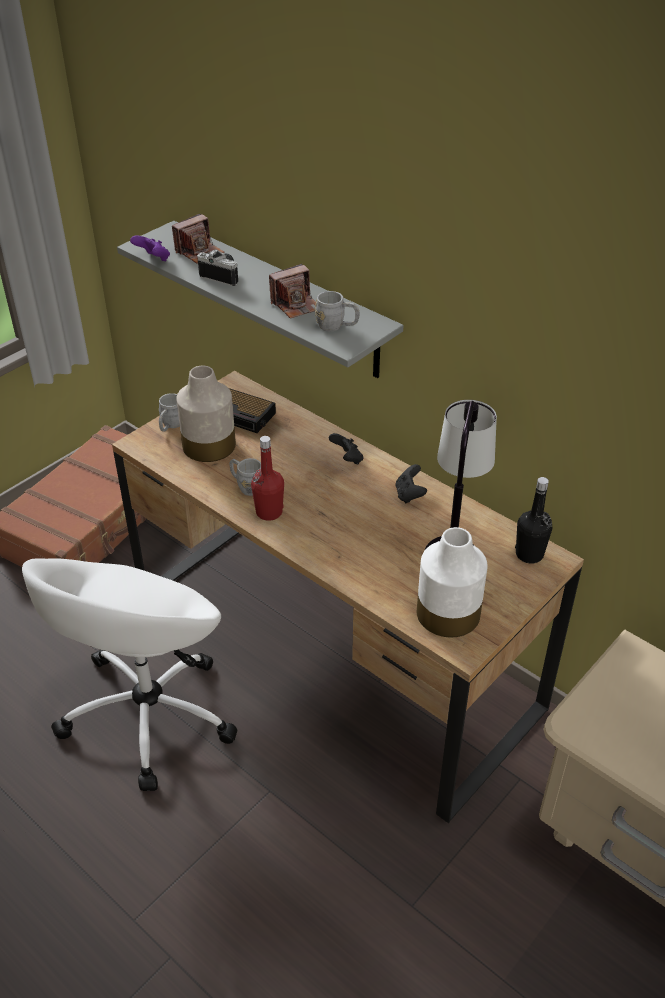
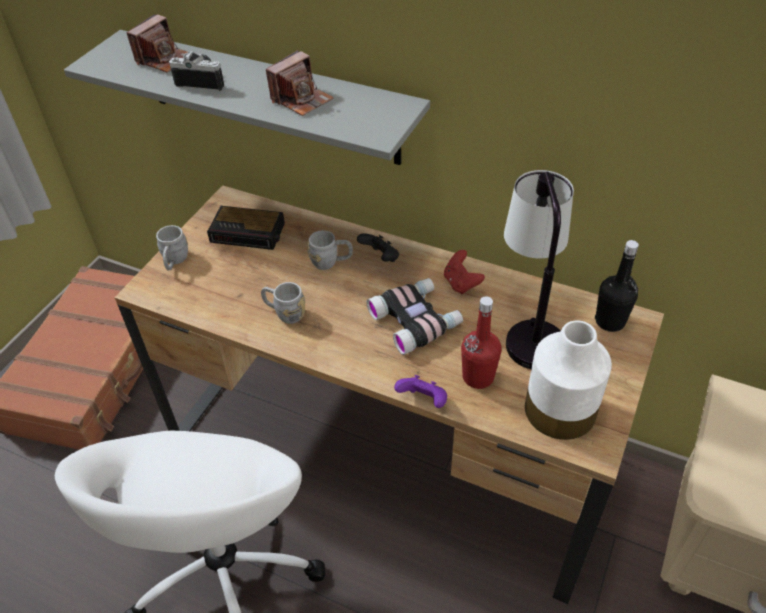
camera: 15 degrees left, 5 degrees up
(153, 259) = (113, 76): purple game controller -> purple game controller (423, 401)
(208, 445) = (225, 275): beige vase -> none
(269, 512) = (321, 338): red bottle -> red bottle (478, 377)
(336, 326) = (358, 115): grey mug -> grey mug (331, 262)
(356, 516) = (416, 320): none -> binoculars
(409, 494) = (461, 283): black game controller -> red game controller

